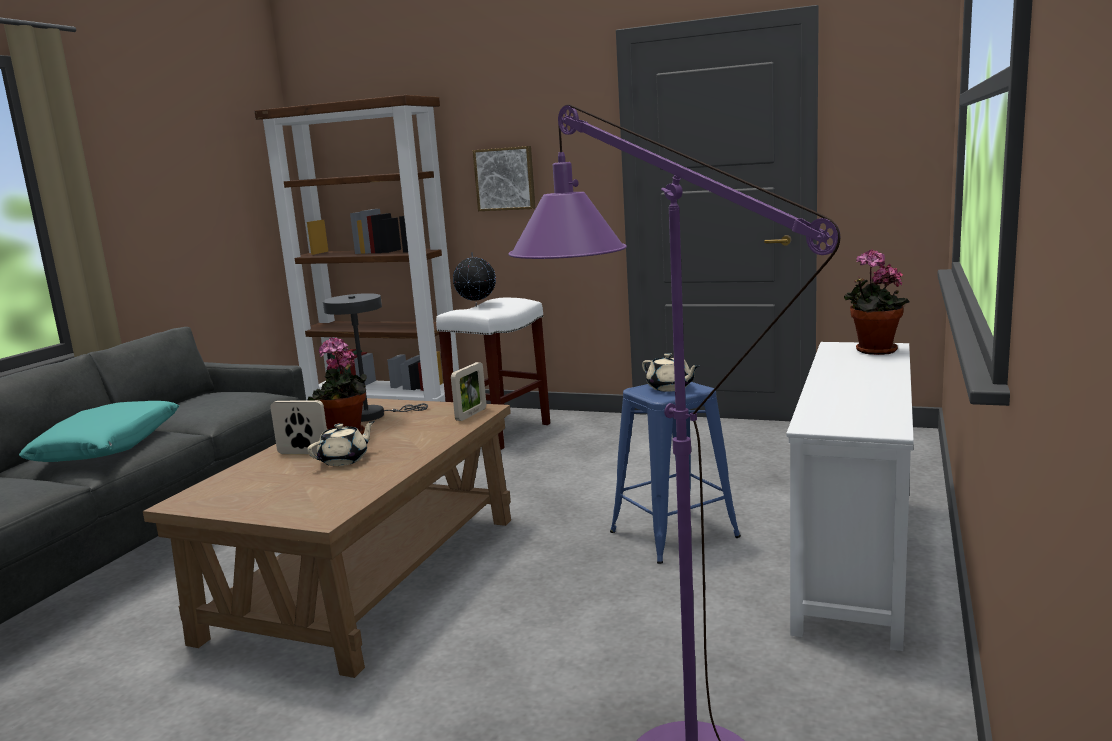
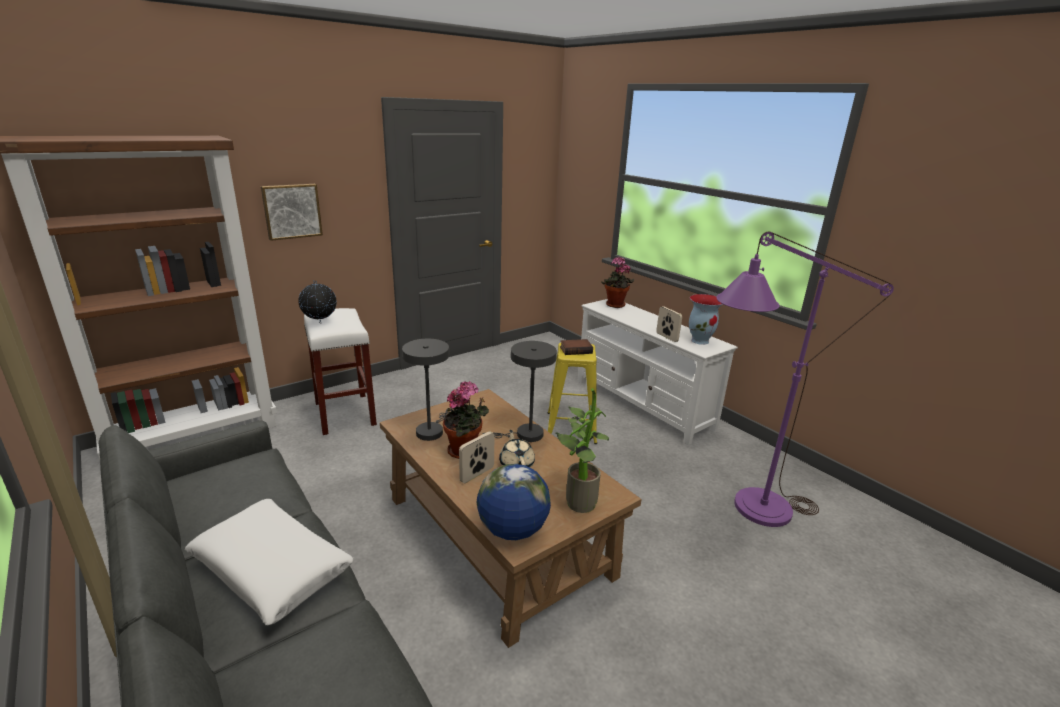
camera: 60 degrees left, 10 degrees up
(108, 446) = (272, 568): turquoise pillow -> white pillow
(207, 493) = (512, 530): none -> globe
(290, 503) = (577, 501): none -> potted plant
(416, 446) = (525, 435): none -> grey table lamp
(471, 414) = (489, 403): picture frame -> picture frame (666, 337)
(670, 388) = (576, 350): beige teapot -> book
(674, 534) = (571, 427): blue stool -> yellow stool
(861, 415) = (700, 341): none -> vase

